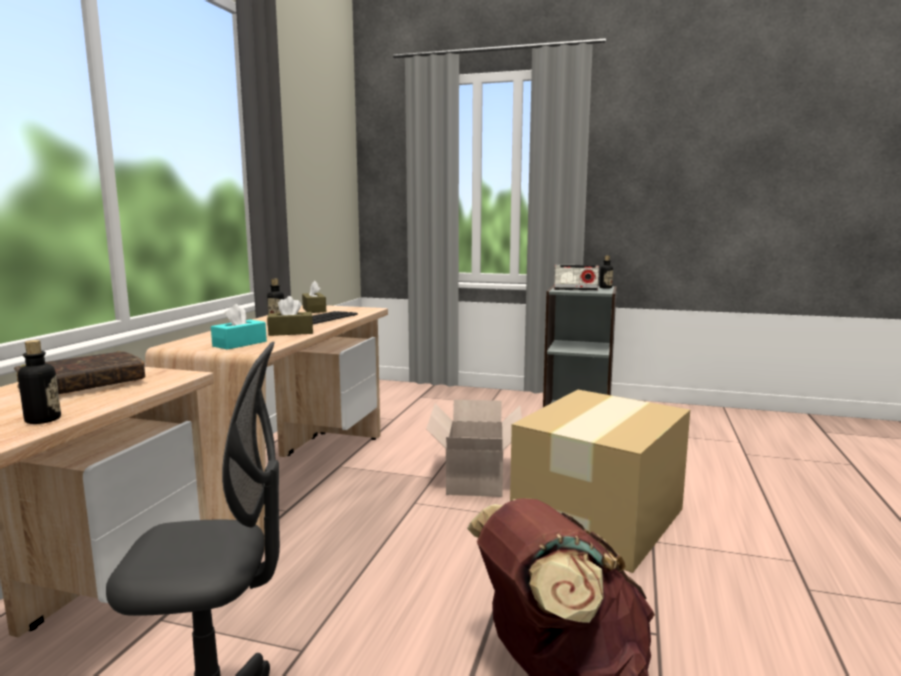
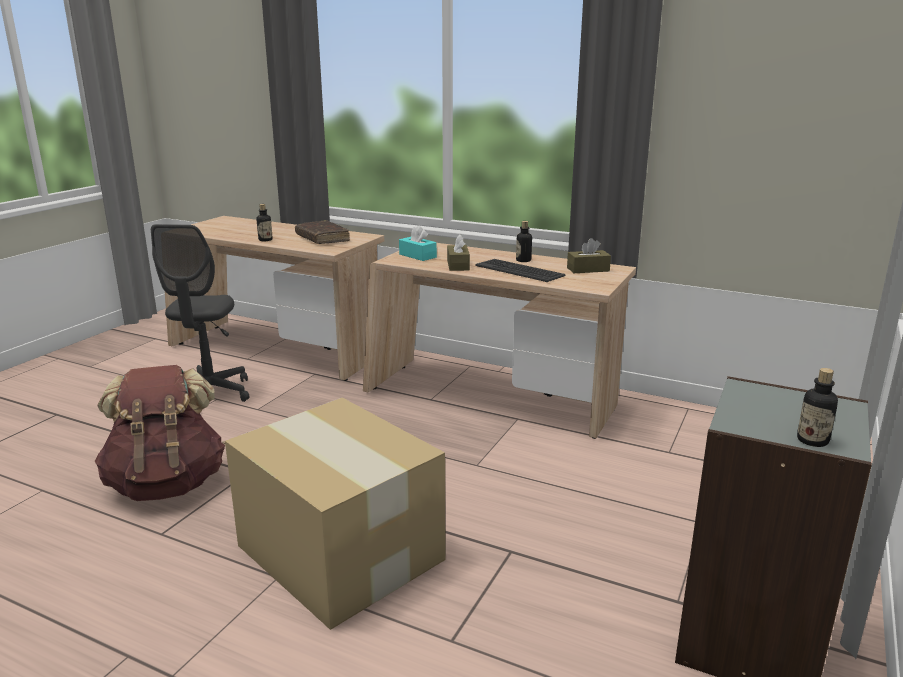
camera: 100 degrees right, 10 degrees up
(474, 479) = (465, 488): cardboard box -> none
(575, 289) = (757, 403): radio -> none

